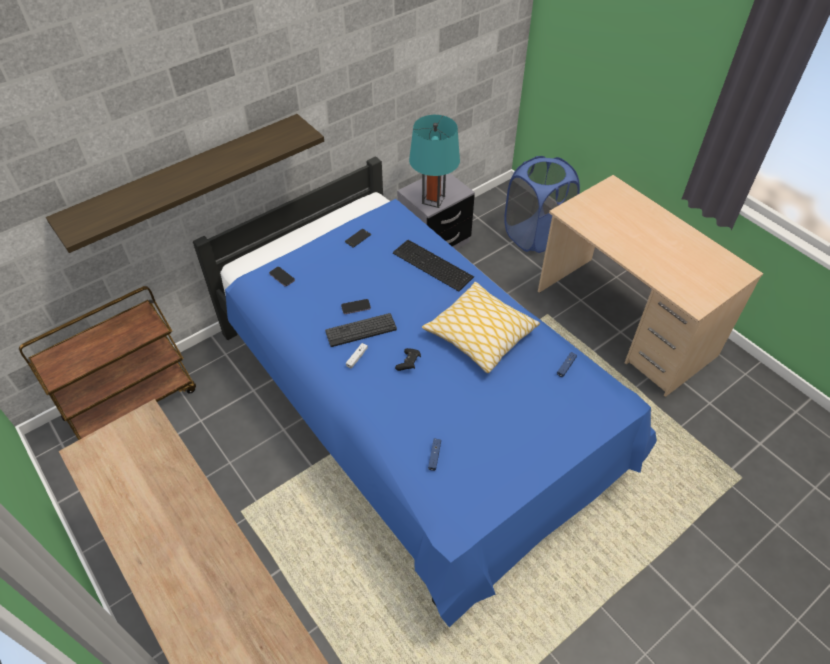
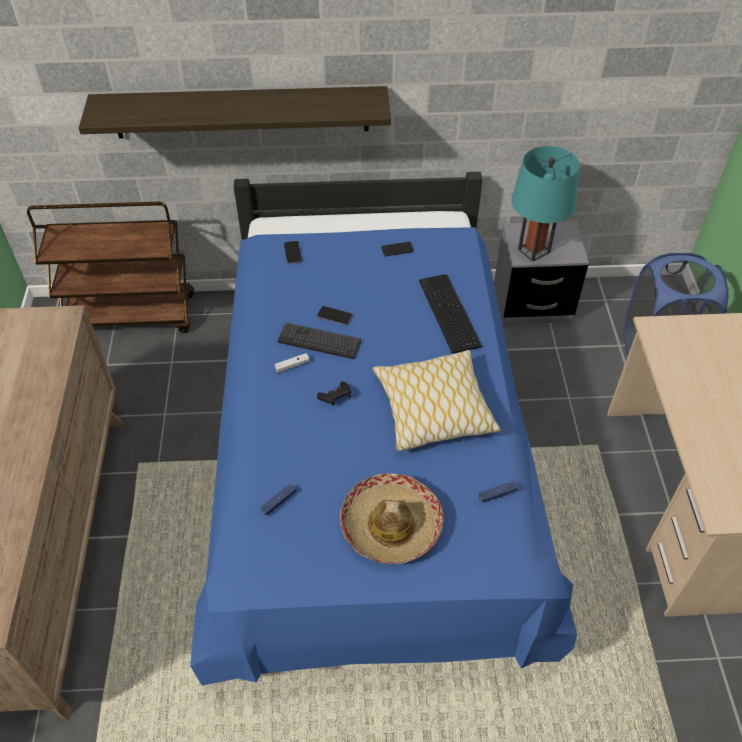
camera: 35 degrees right, 0 degrees up
(521, 426) = (390, 525): none -> hat

